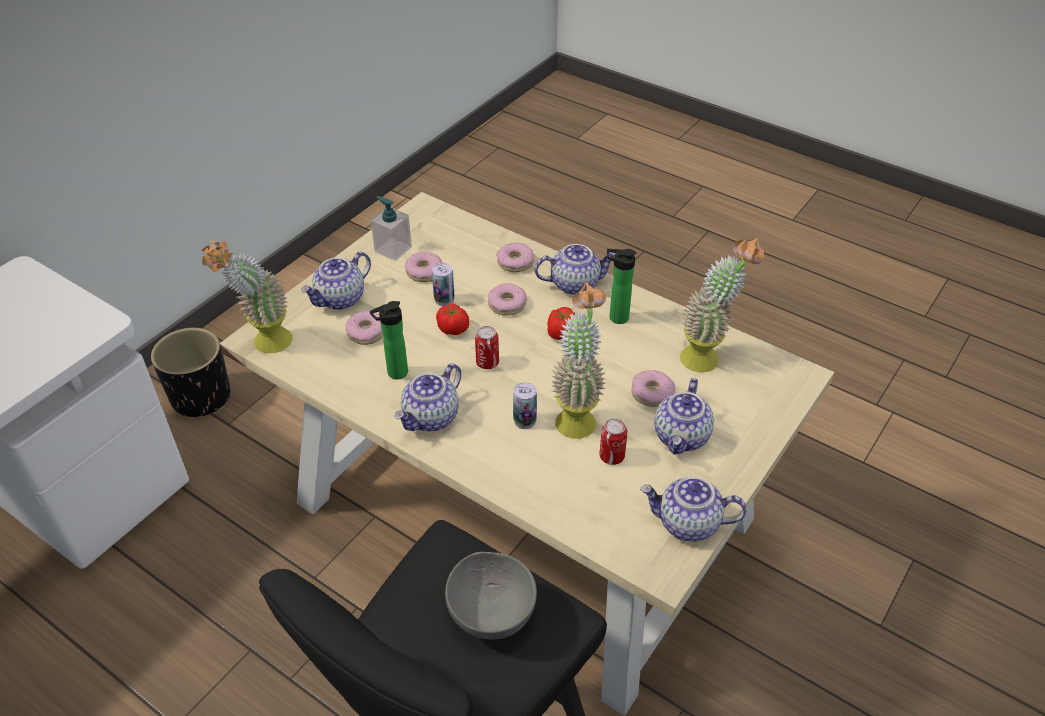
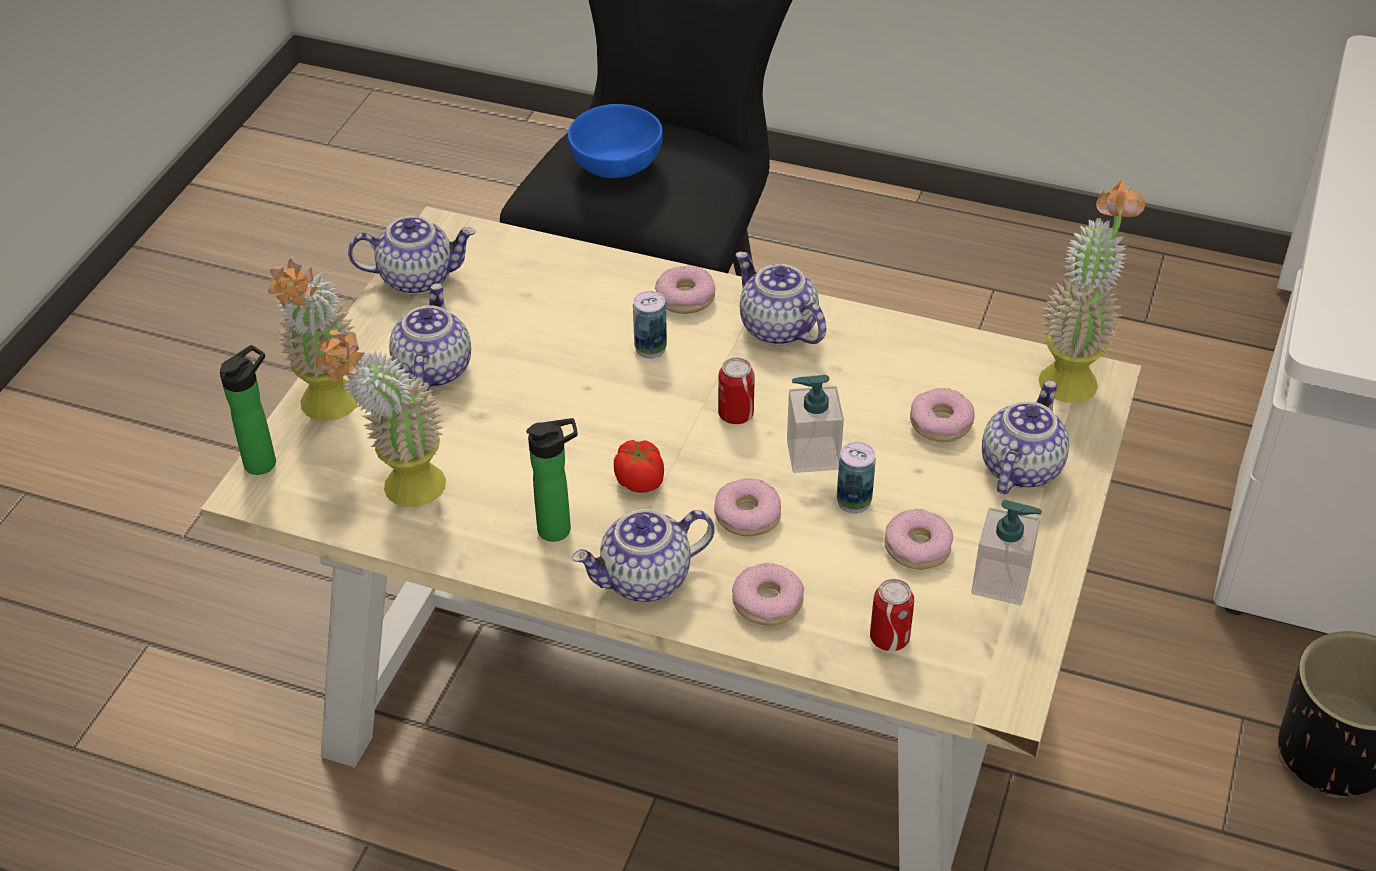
camera: 165 degrees right, 0 degrees up
(394, 373) = (860, 373): bottle -> bottle (264, 461)
(431, 418) = (776, 328): teapot -> teapot turned 60 degrees counterclockwise
(453, 329) = (812, 455): tomato -> soap dispenser
(492, 610) = (617, 168): grey bowl -> blue bowl
(577, 415) = (581, 369): potted plant -> potted plant (329, 412)
(611, 456) = (523, 329): can -> can (889, 638)
(652, 393) = (481, 419): donut -> donut (685, 297)

